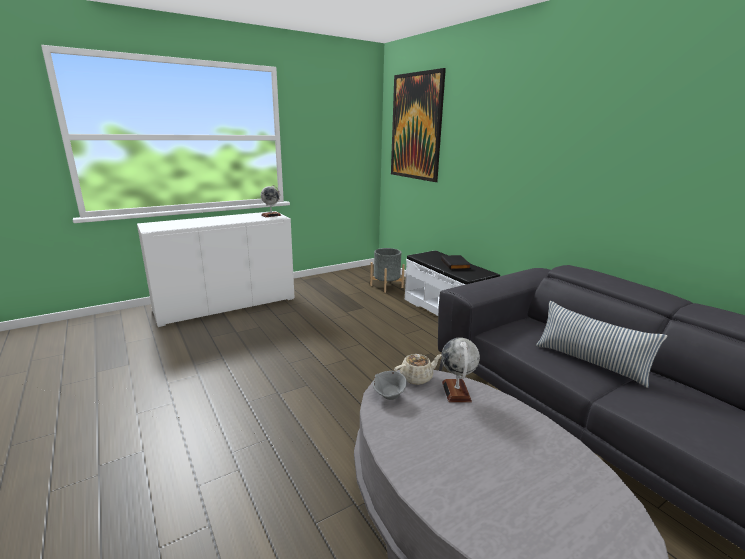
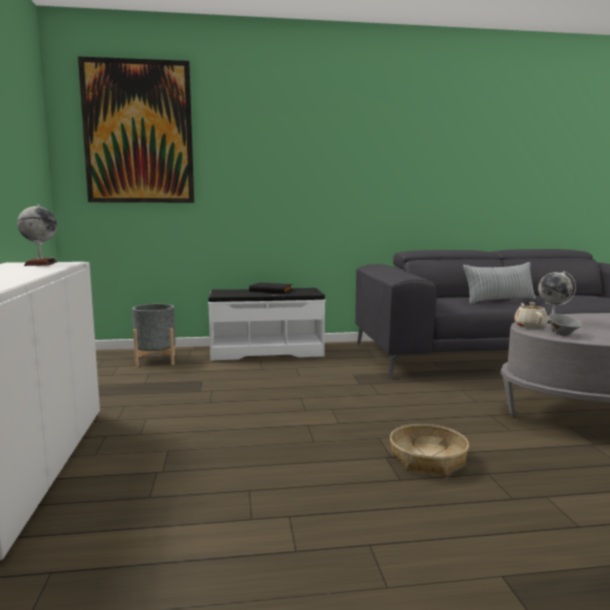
camera: 65 degrees left, 10 degrees down
(281, 409) = (427, 459): none -> basket

